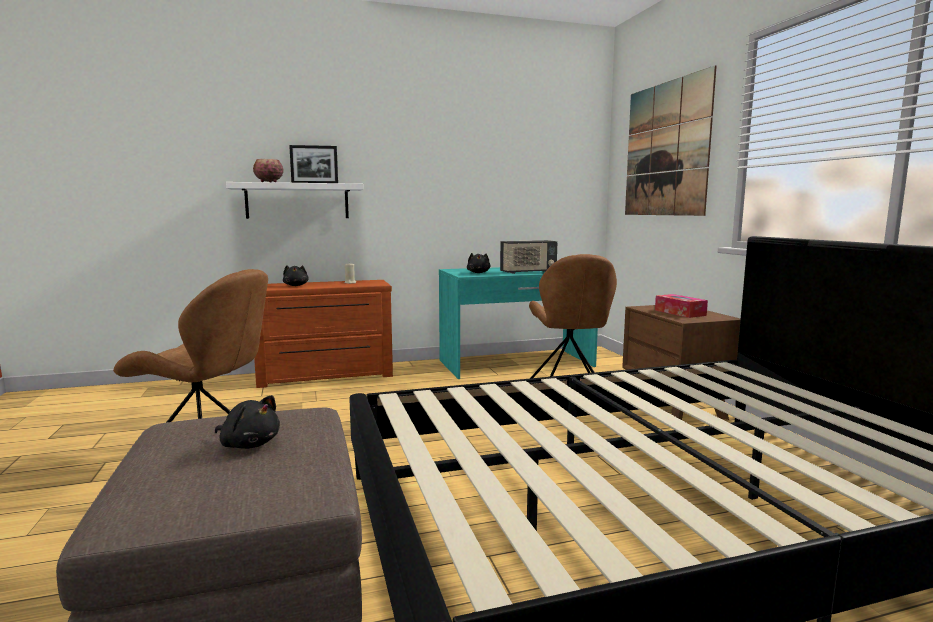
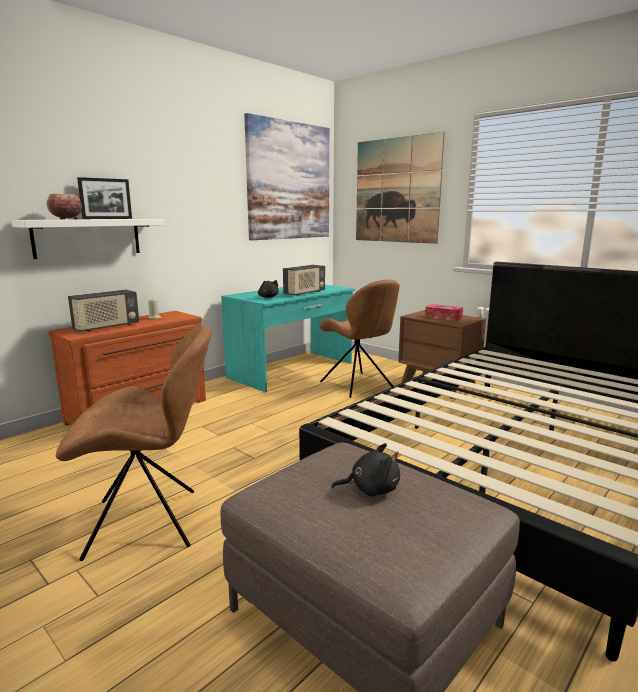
camera: 30 degrees left, 5 degrees up
(296, 285) = (106, 327): black plush toy -> radio
(540, 146) = (289, 181): none -> picture

